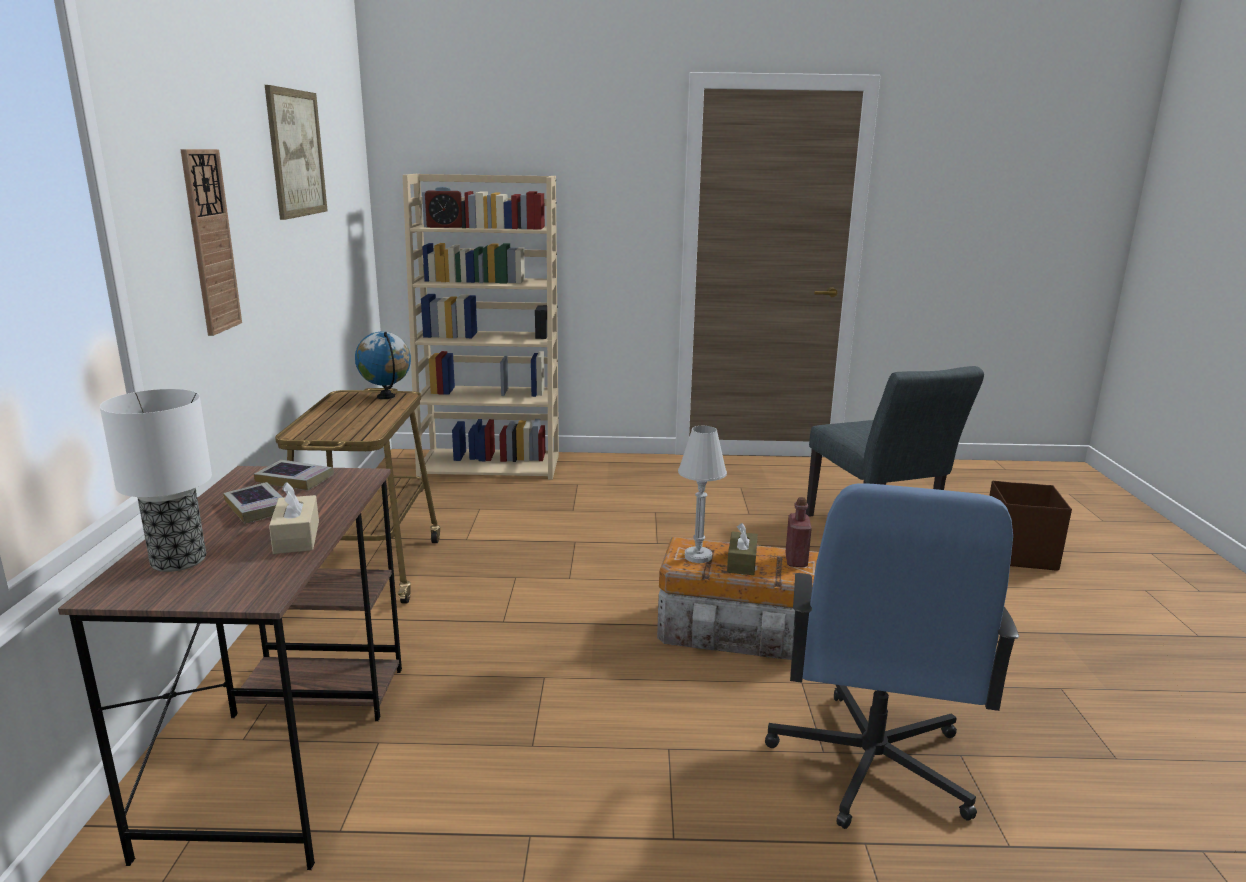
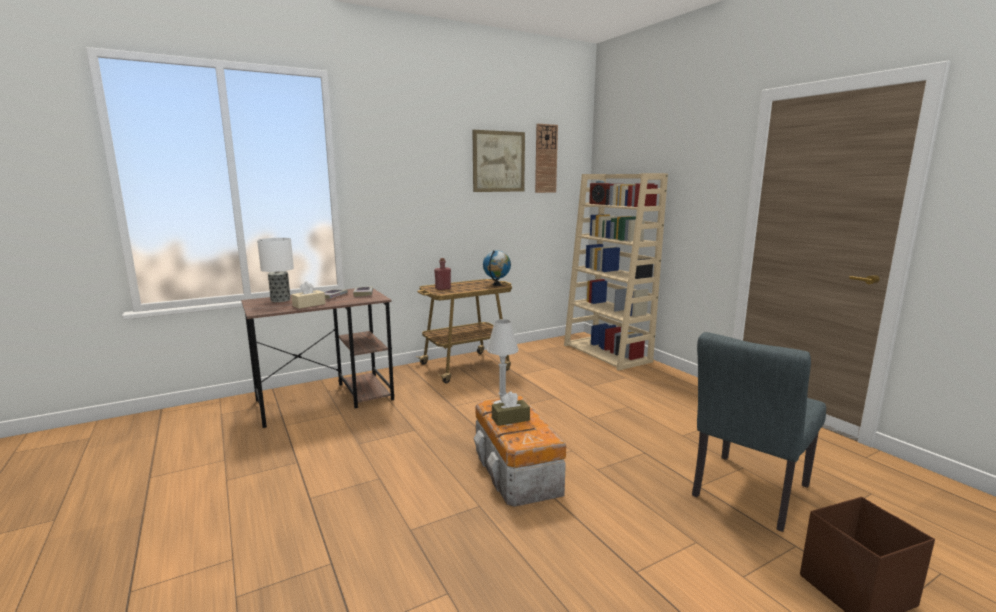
camera: 60 degrees right, 5 degrees down
(210, 242) = (406, 196): wall clock -> wall clock (545, 158)
(796, 560) = (535, 434): red bottle -> red bottle (443, 288)
(870, 764) = (409, 551): blue office chair -> none

